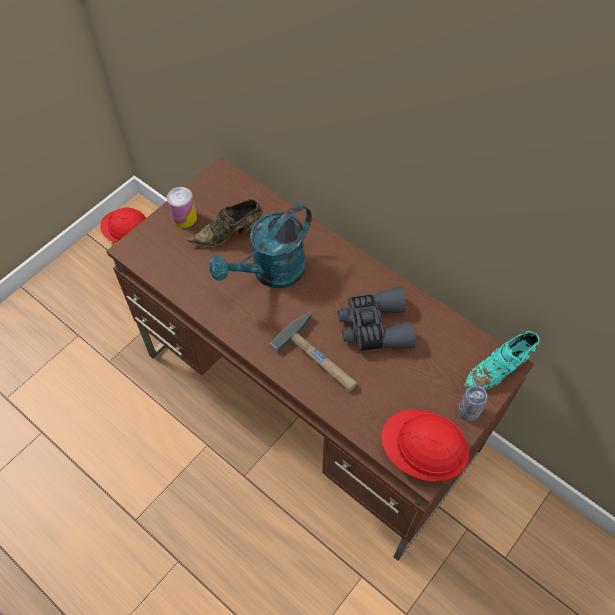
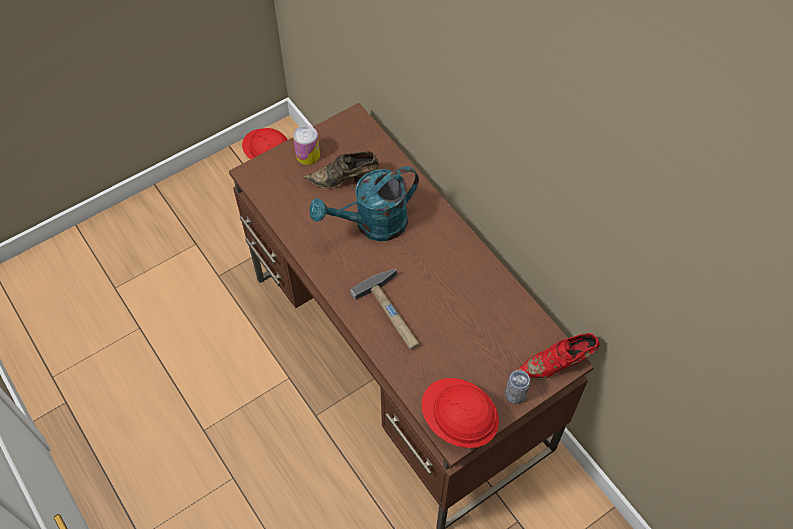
camera: 15 degrees right, 0 degrees up
(374, 327) = (452, 297): grey binoculars -> none
(499, 370) = (558, 364): turquoise shoe -> red shoe

